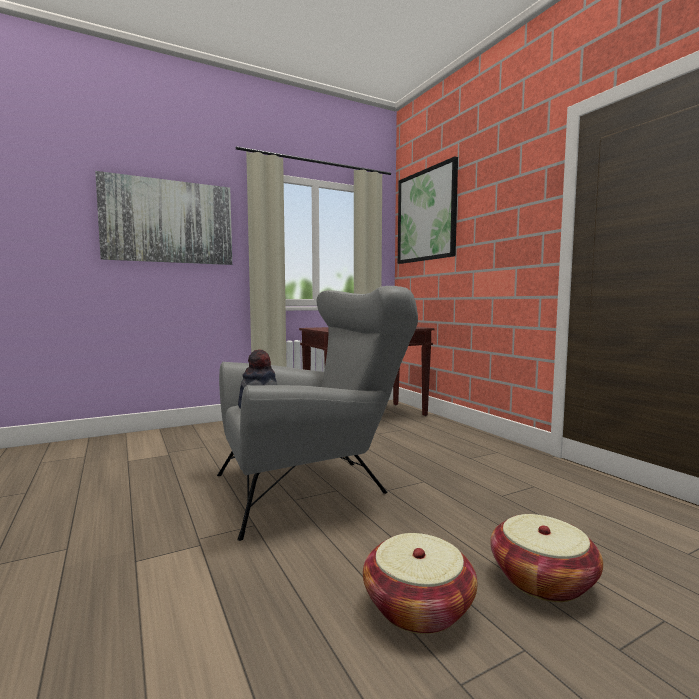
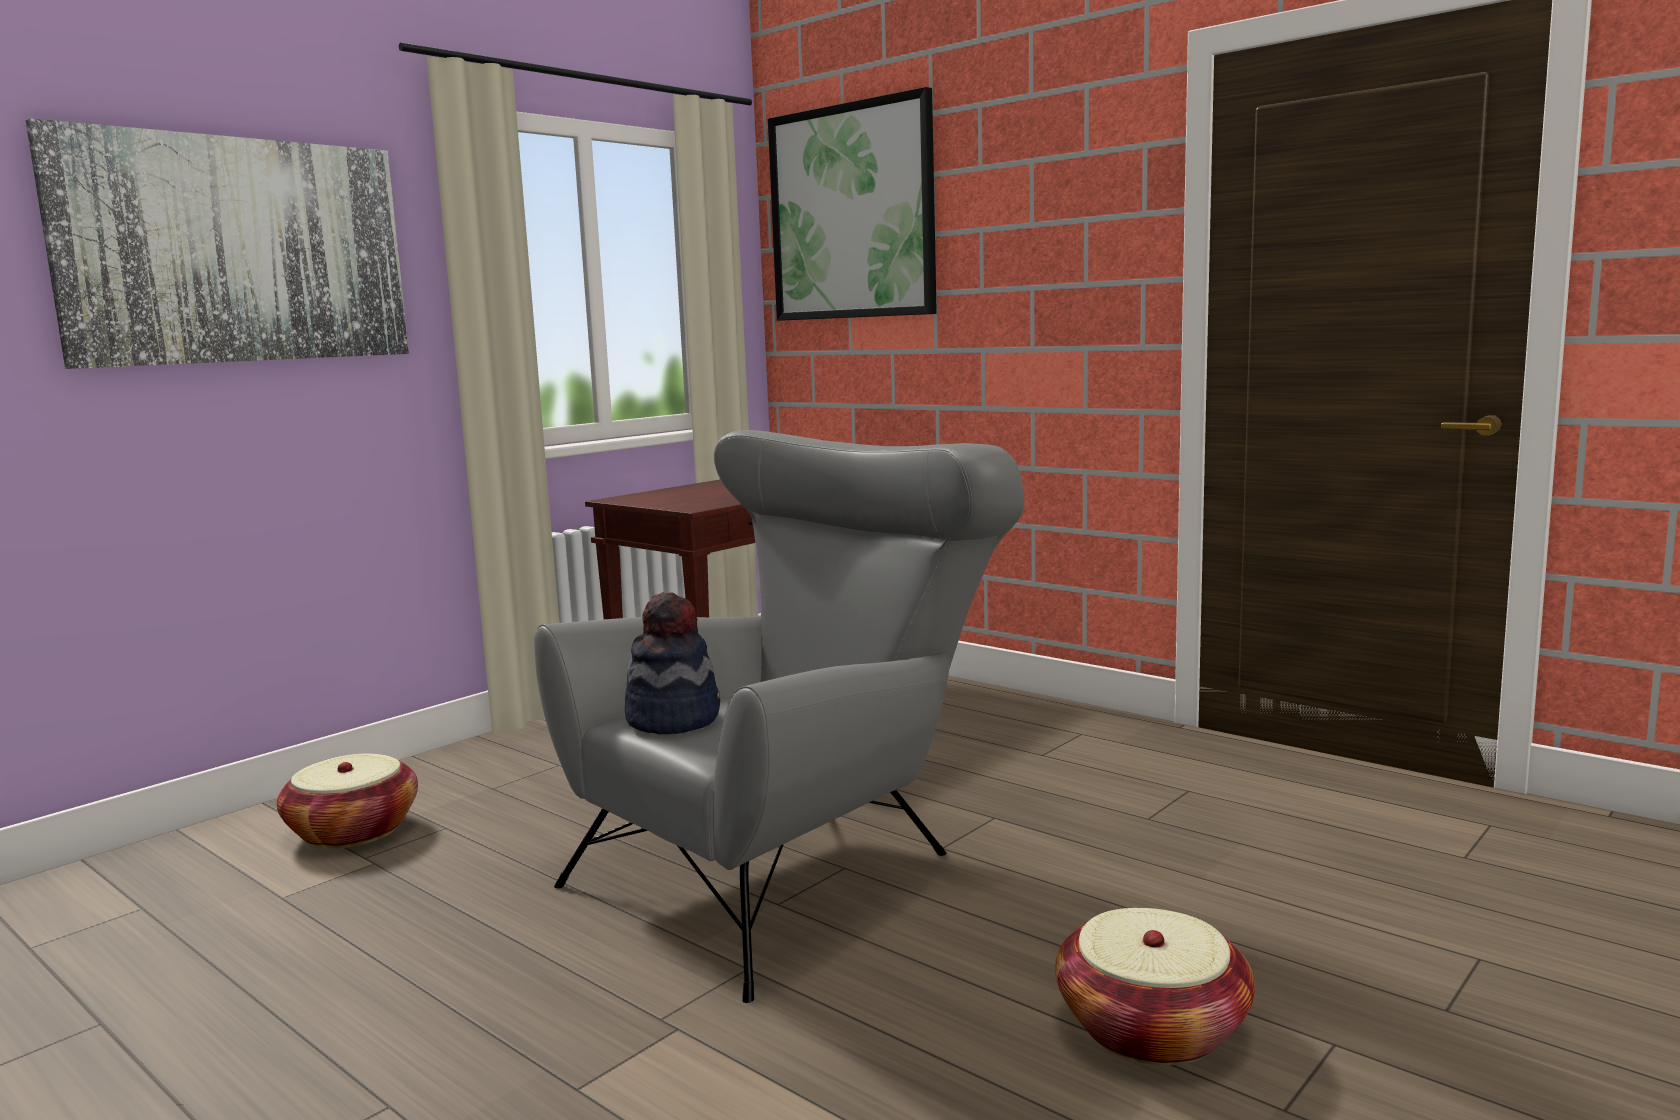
camera: 20 degrees left, 5 degrees up
(542, 580) = (1298, 943): basket -> basket (353, 831)

